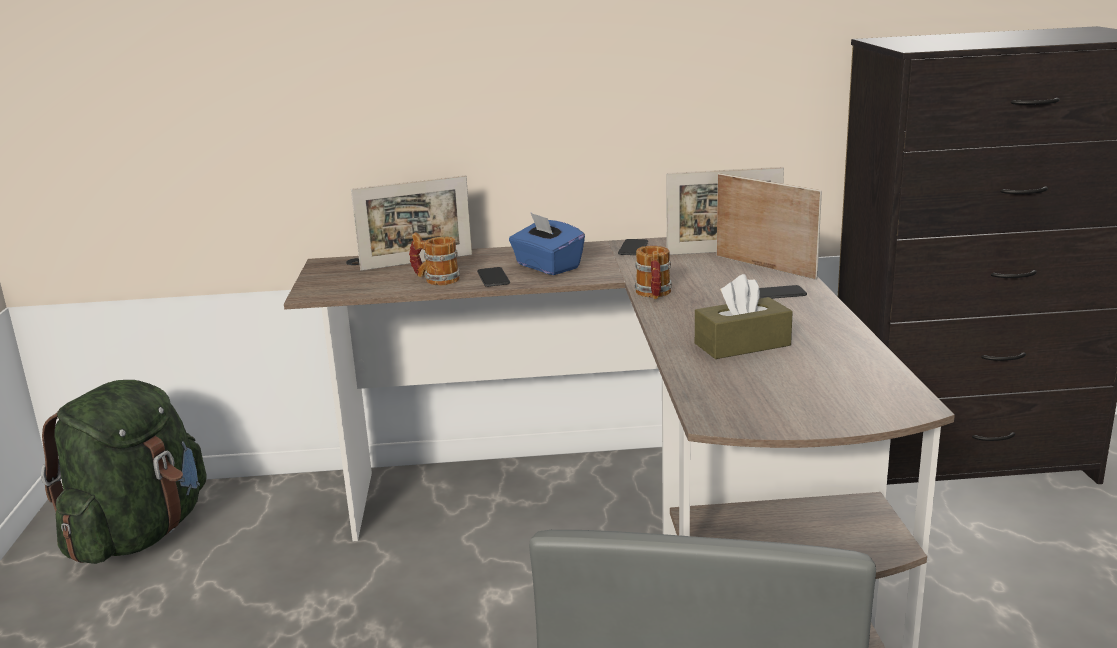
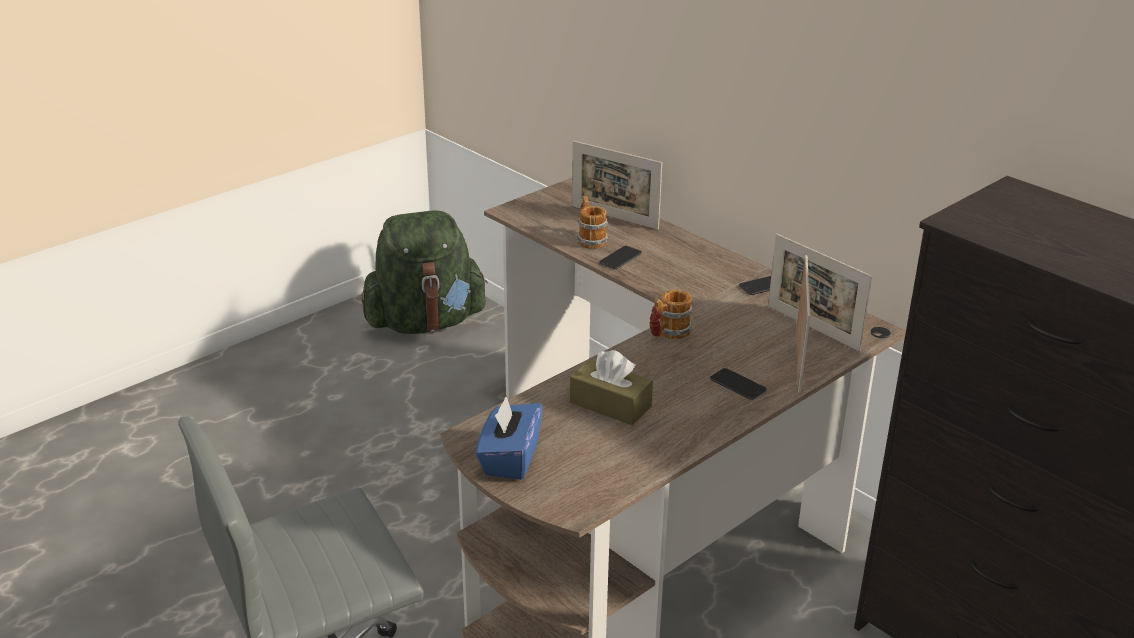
camera: 50 degrees right, 10 degrees up
(547, 267) = (671, 268): blue tissue box -> blue tissue box (509, 459)

